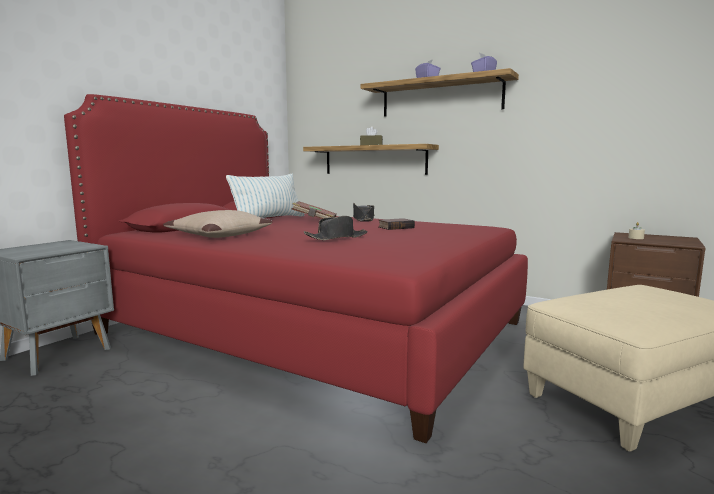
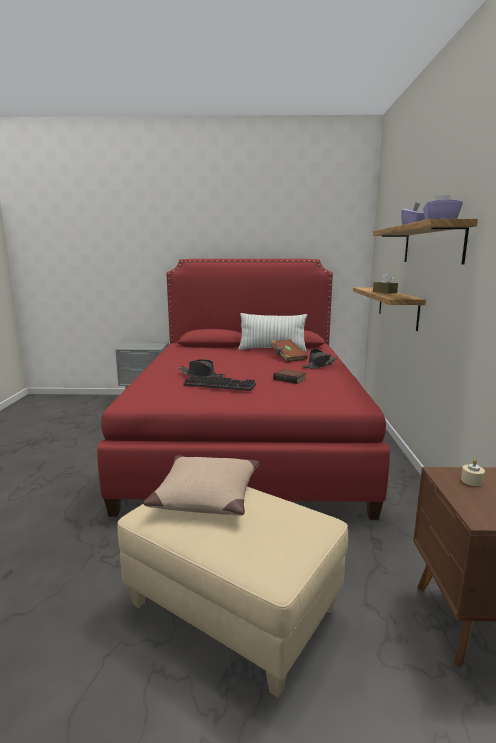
camera: 60 degrees right, 5 degrees up
(218, 235) = (189, 356): beige pillow -> beige pillow (205, 495)
(391, 237) = (221, 385): none -> keyboard

